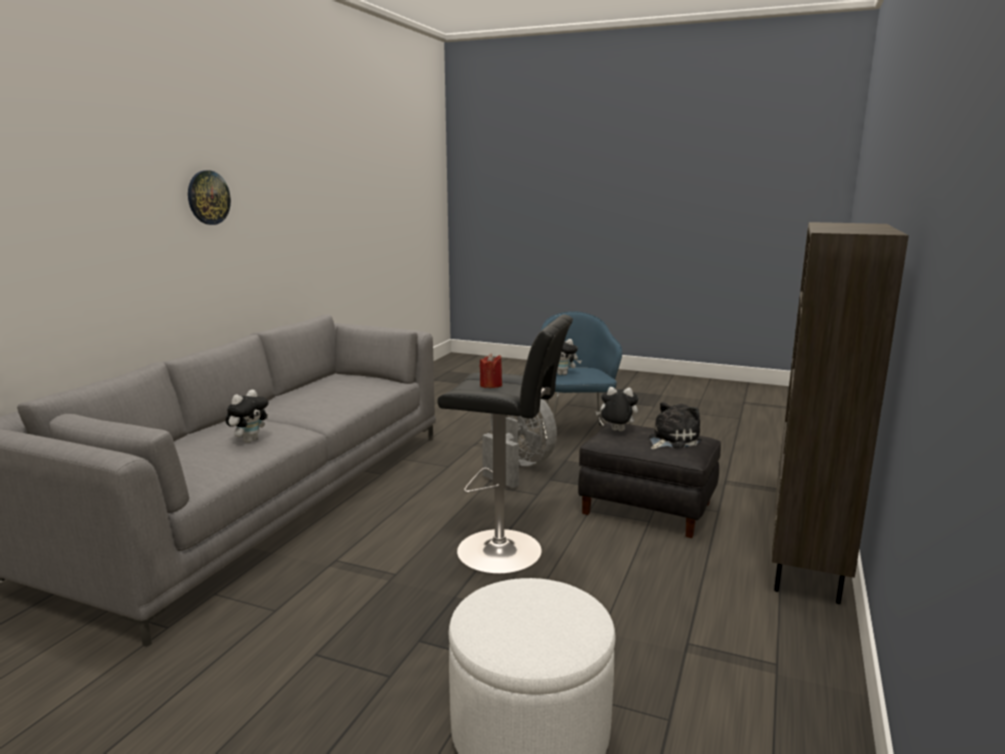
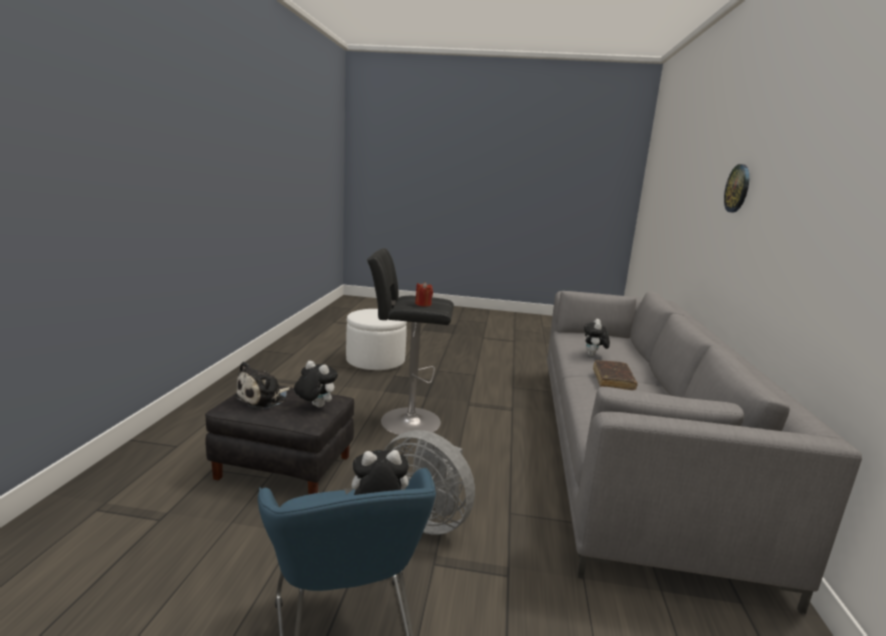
camera: 165 degrees right, 0 degrees up
(208, 197) = (816, 202): wall clock -> wall clock (738, 188)
(295, 412) = (613, 380): none -> brown book
(616, 431) = (315, 406): plush toy -> plush toy turned 150 degrees counterclockwise
(808, 567) = (185, 423): brown bookcase -> none

